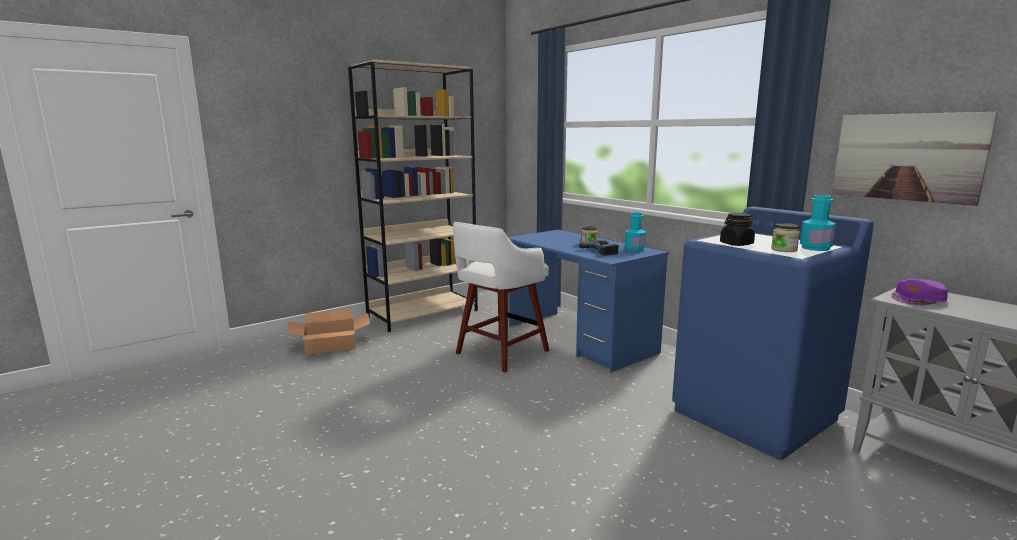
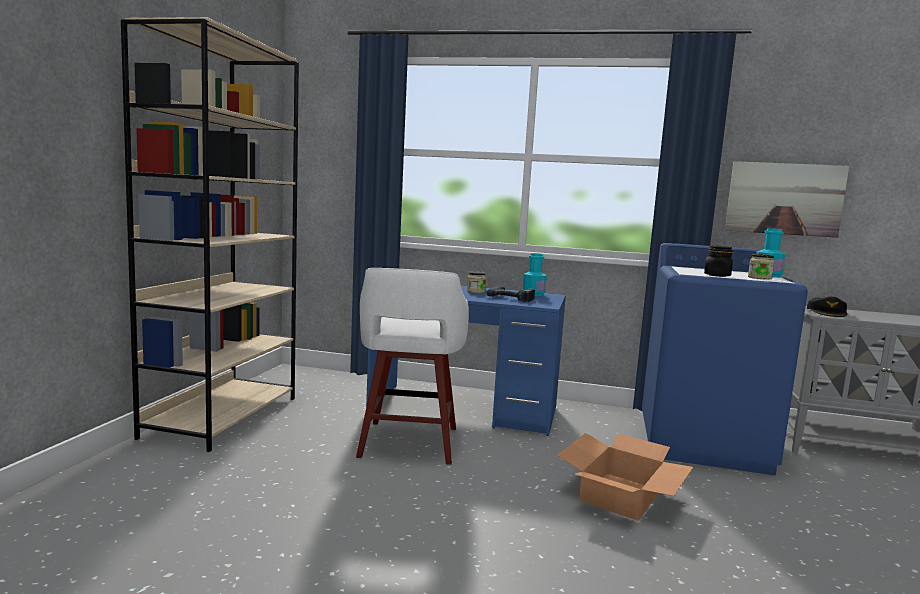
camera: 40 degrees left, 5 degrees down
(331, 345) = (137, 494): cardboard box -> cardboard box (621, 495)
(918, 298) = (827, 312): purple cap -> black cap

